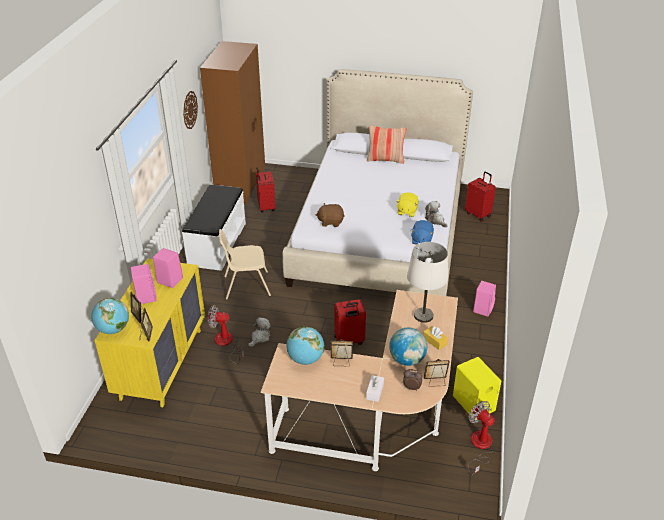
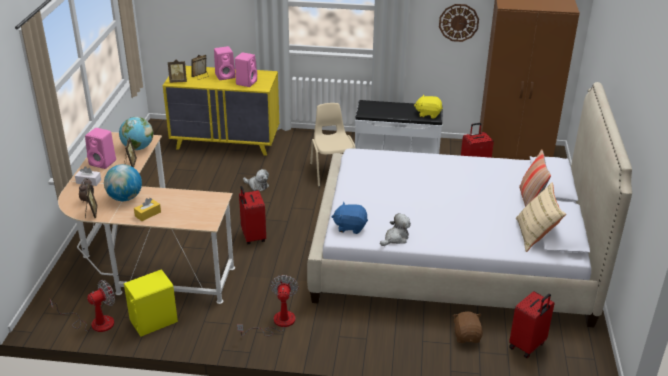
camera: 85 degrees right, 5 degrees down
(113, 329) = (186, 69): globe -> none
(226, 343) = (249, 169): fan -> fan (277, 323)
(330, 222) = (373, 166): brown plush toy -> brown plush toy (467, 336)
(406, 211) = (410, 217): yellow plush toy -> yellow plush toy (428, 114)
(423, 316) = (188, 208): white table lamp -> none
(428, 164) = (535, 235): none -> beige pillow
(483, 309) = (311, 338): pink speaker -> pink speaker (103, 163)

